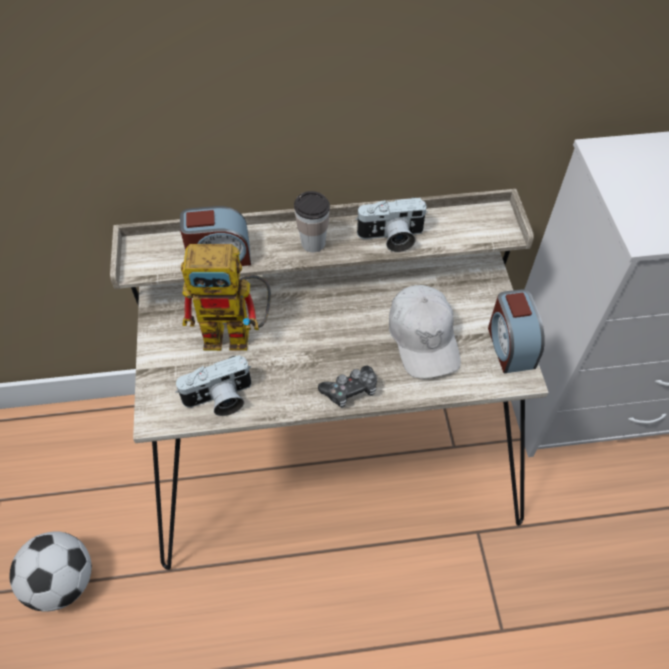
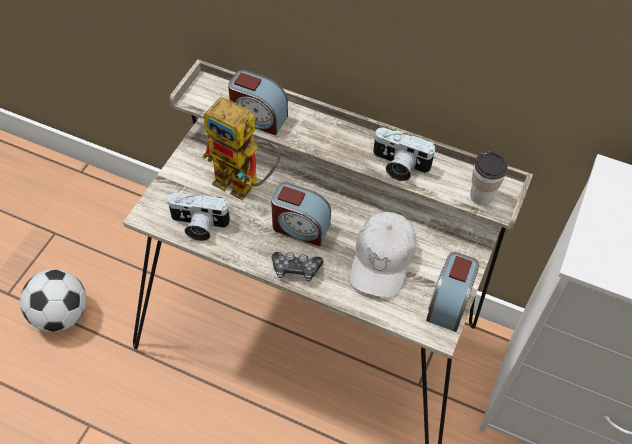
camera: 30 degrees right, 0 degrees up
(313, 243) = (334, 141): cup -> cup (481, 196)
(323, 347) = (300, 227): none -> alarm clock

